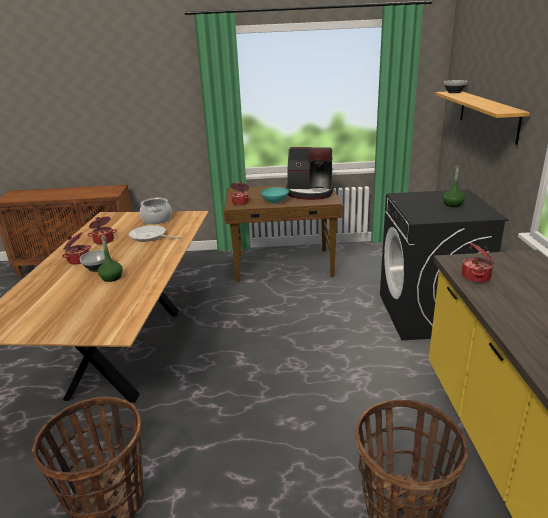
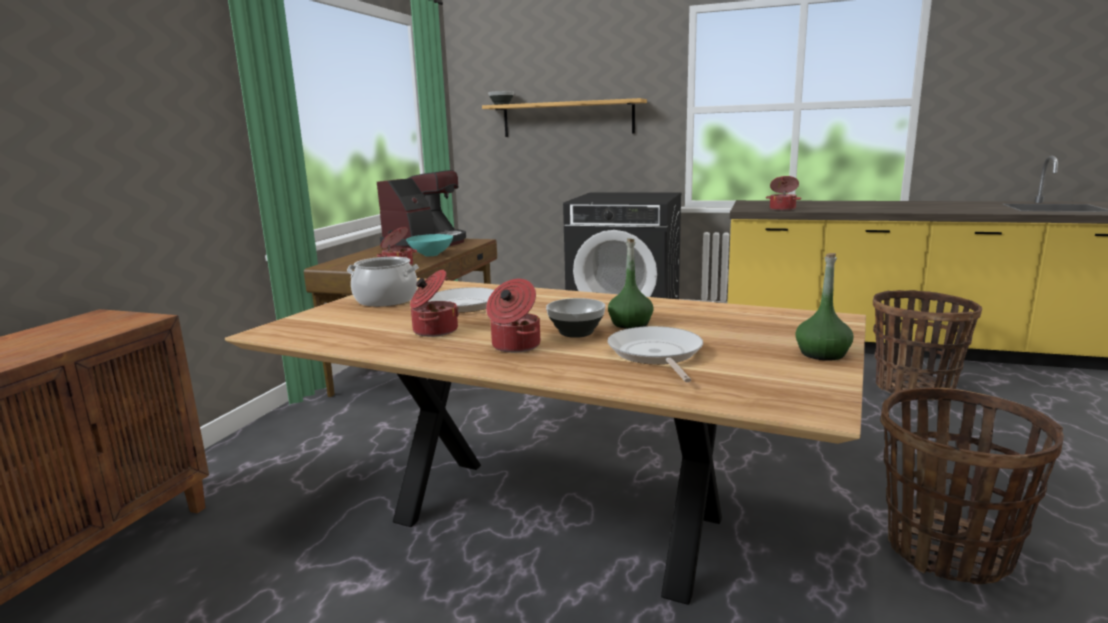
camera: 70 degrees left, 10 degrees down
(59, 290) = (656, 355): none -> frying pan
(452, 204) = (627, 195): green bottle -> green bottle (822, 354)

